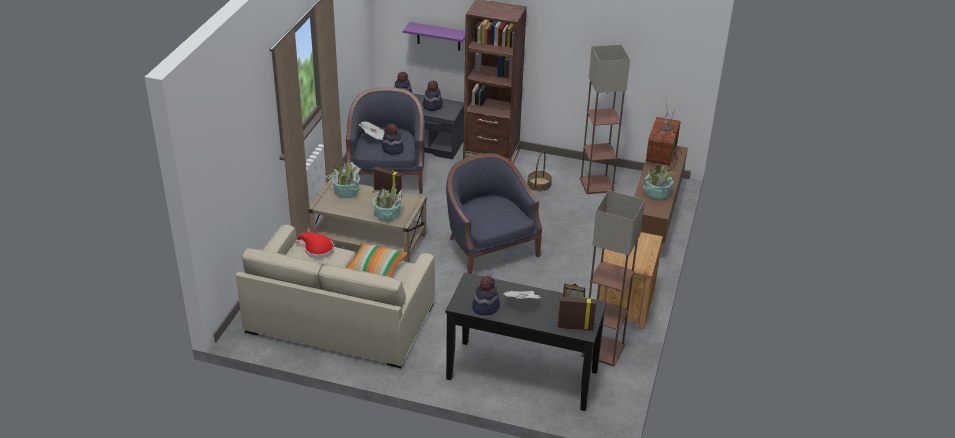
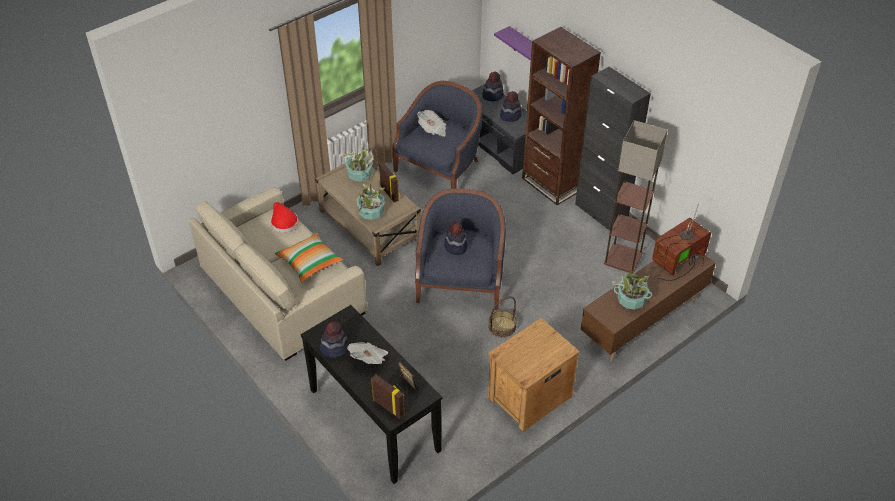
camera: 35 degrees right, 10 degrees up
(392, 149) = (436, 147): hat -> hat (455, 246)
(539, 184) = (568, 234): basket -> basket (502, 327)
(549, 161) = (601, 213): none -> black cabinet
(602, 350) = (464, 433): floor lamp -> none

